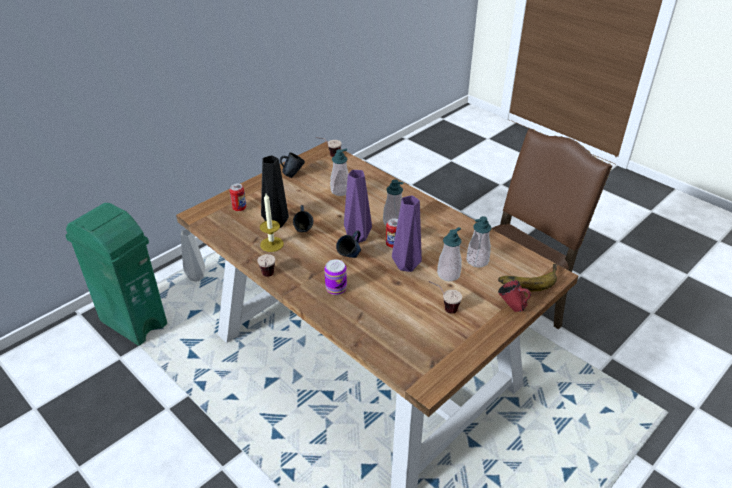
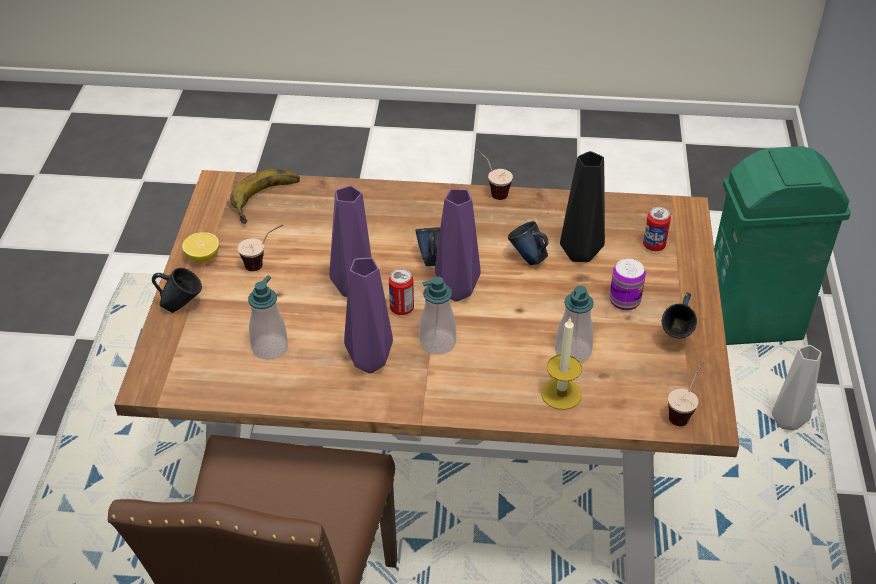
camera: 140 degrees right, 5 degrees up
(272, 244) = (543, 226): candle -> candle (561, 394)
(336, 288) = (405, 219): can -> can (624, 301)
(433, 229) = (371, 363): none -> purple vase
(448, 274) = (292, 307): soap dispenser -> none
(478, 332) = (203, 257): none -> lemon
(512, 307) = (181, 306): red mug -> blue mug
(527, 278) = (184, 358): banana -> banana (269, 200)

